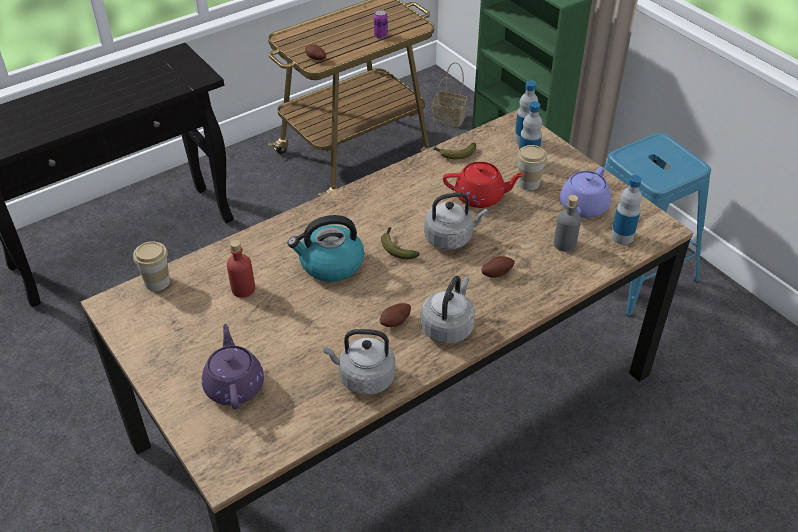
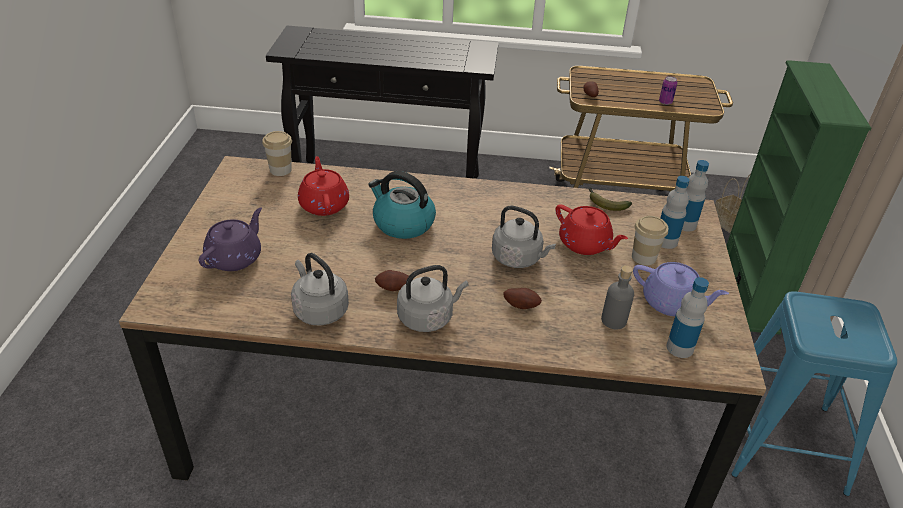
camera: 40 degrees right, 5 degrees down
(243, 289) = (324, 204): red bottle -> red teapot
(396, 247) = (466, 240): banana -> none
(583, 207) = (671, 303): purple teapot -> purple teapot turned 135 degrees counterclockwise

